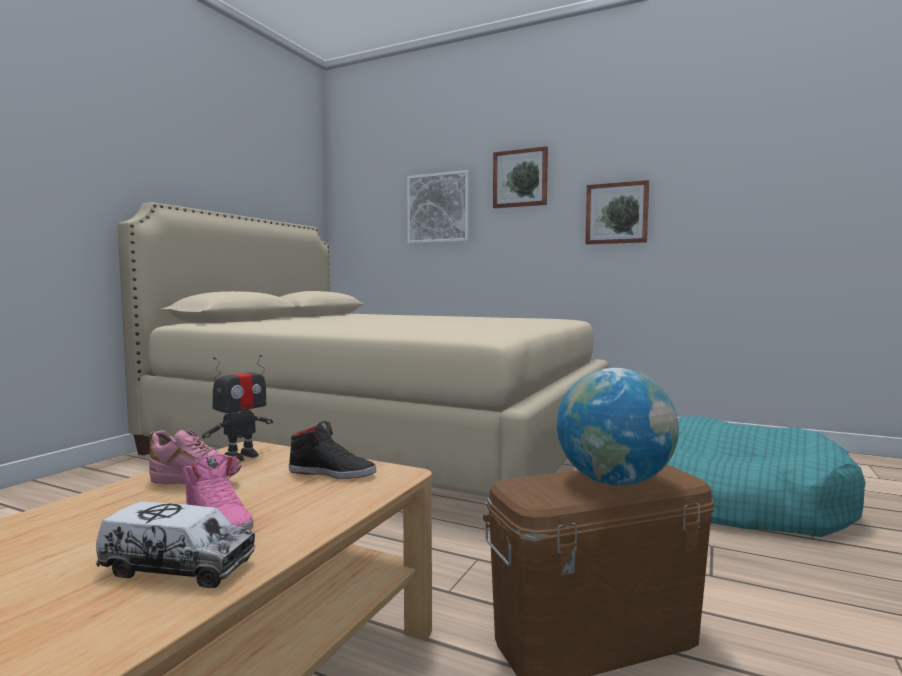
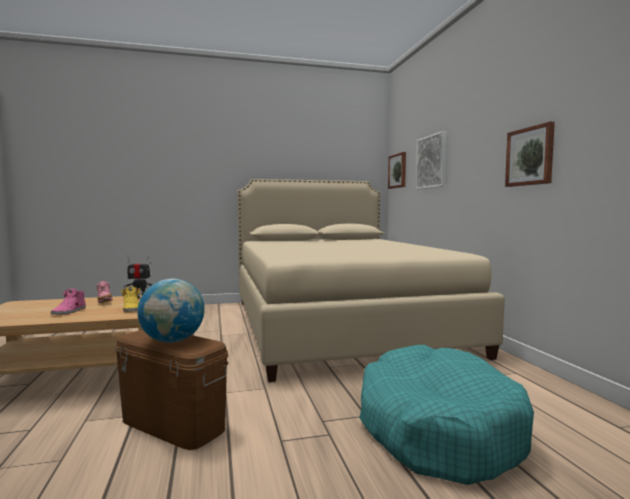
camera: 50 degrees right, 0 degrees up
(178, 567) = (31, 317): toy truck -> none
(332, 472) = (131, 309): black shoe -> yellow shoe
(520, 178) = (472, 132): picture -> picture (398, 171)

